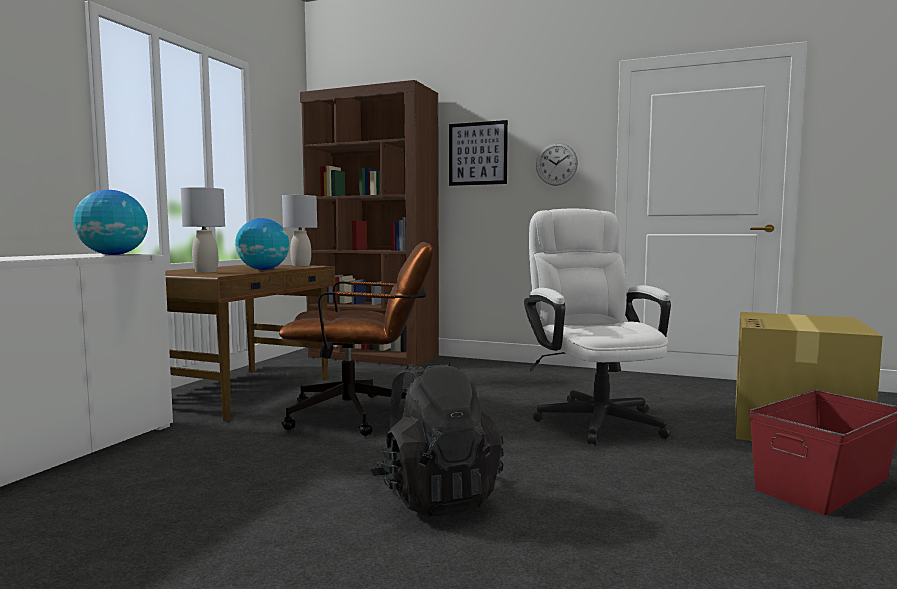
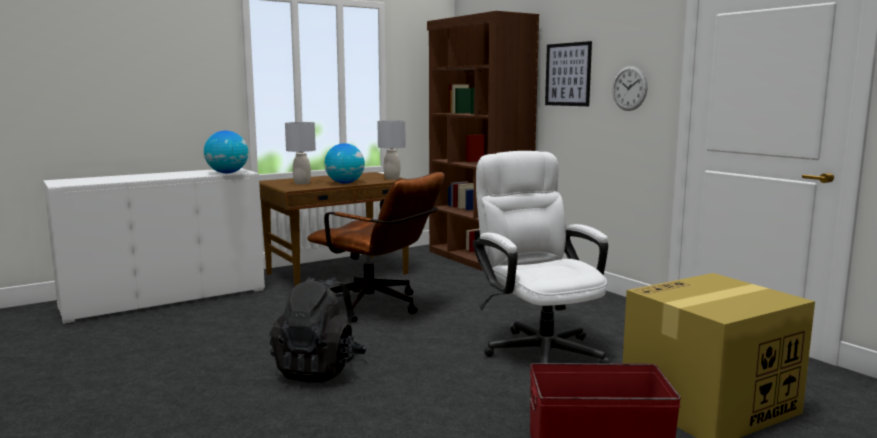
camera: 35 degrees right, 5 degrees up
(594, 418) = (538, 349): white office chair -> white office chair turned 45 degrees counterclockwise

